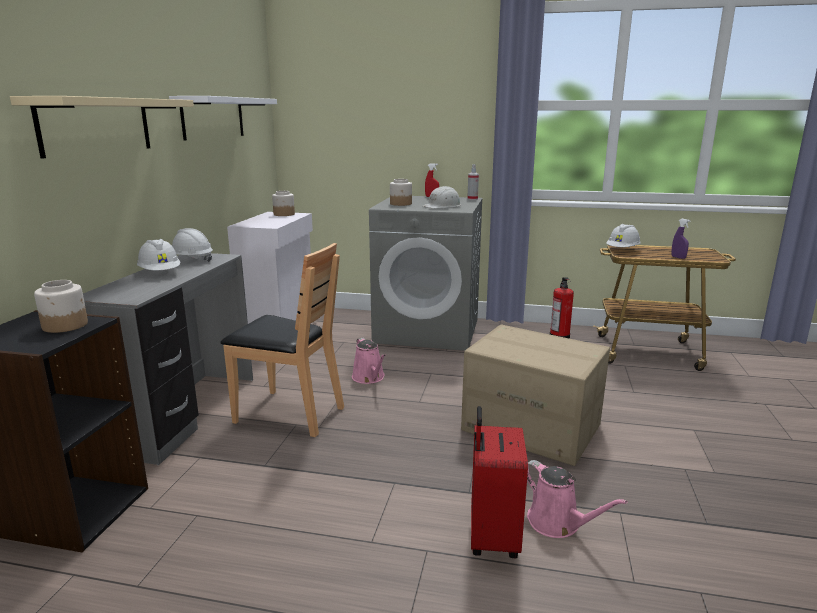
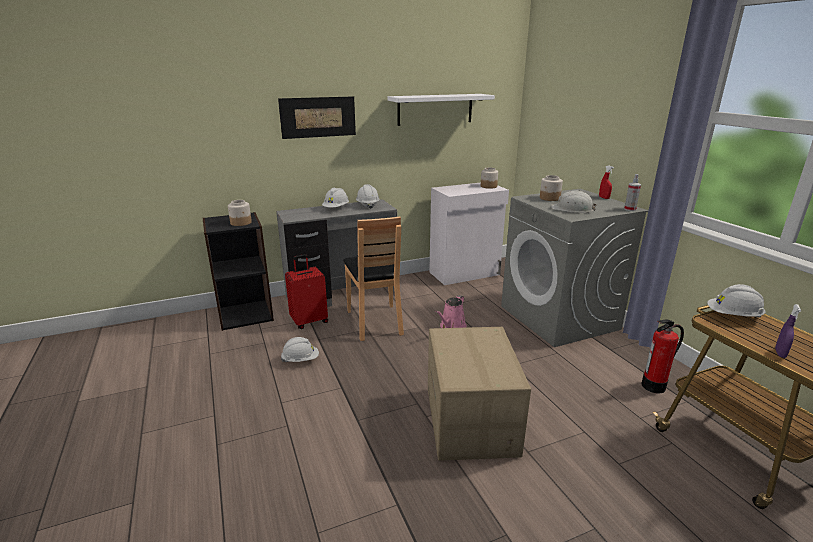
camera: 55 degrees right, 5 degrees up
(97, 125) = (318, 117): beige shelf -> picture
(293, 495) = (300, 360): none -> white hard hat
(491, 538) = (317, 447): red suitcase -> red suitcase (309, 321)
(558, 523) = (355, 473): pink watering can -> none

